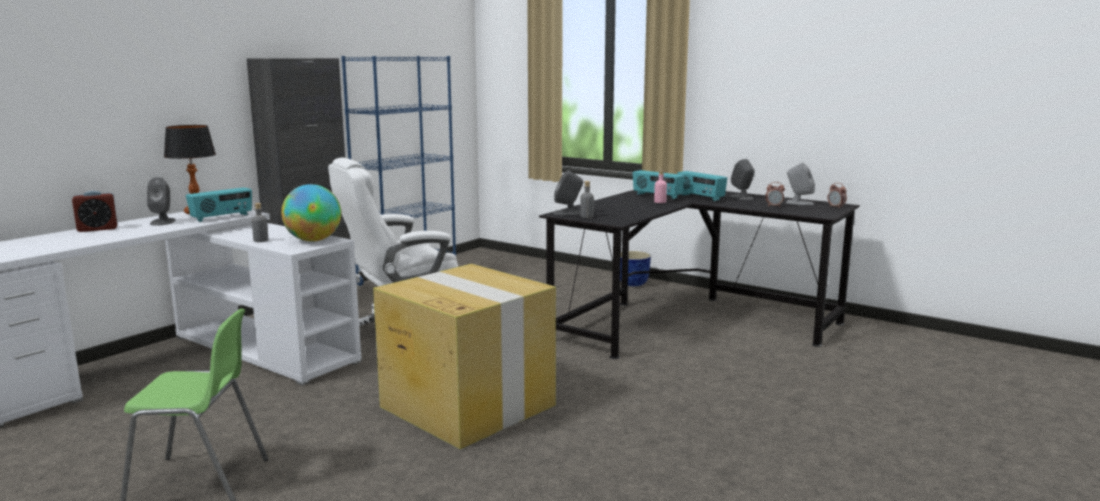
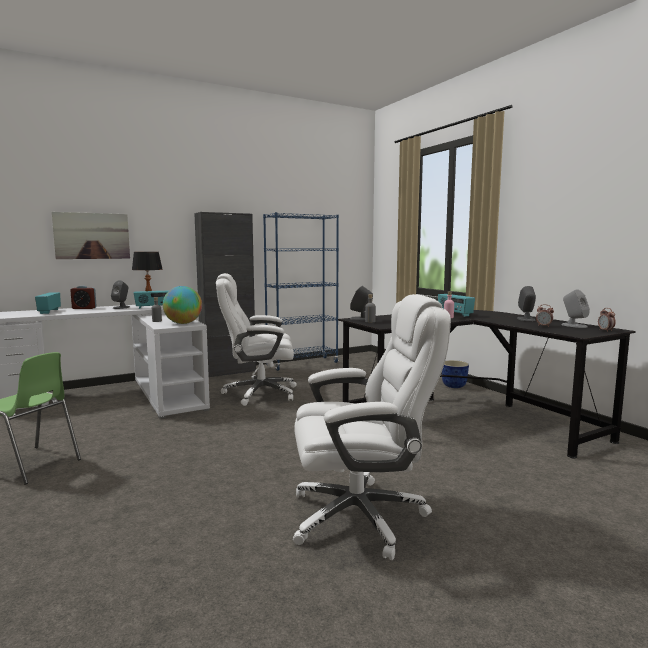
camera: 25 degrees right, 5 degrees down
(91, 104) = (92, 236): none -> picture
(466, 405) = (235, 450): cardboard box -> none
(689, 443) = (361, 516): none -> white office chair
(700, 197) = (489, 317): radio -> radio (49, 311)

